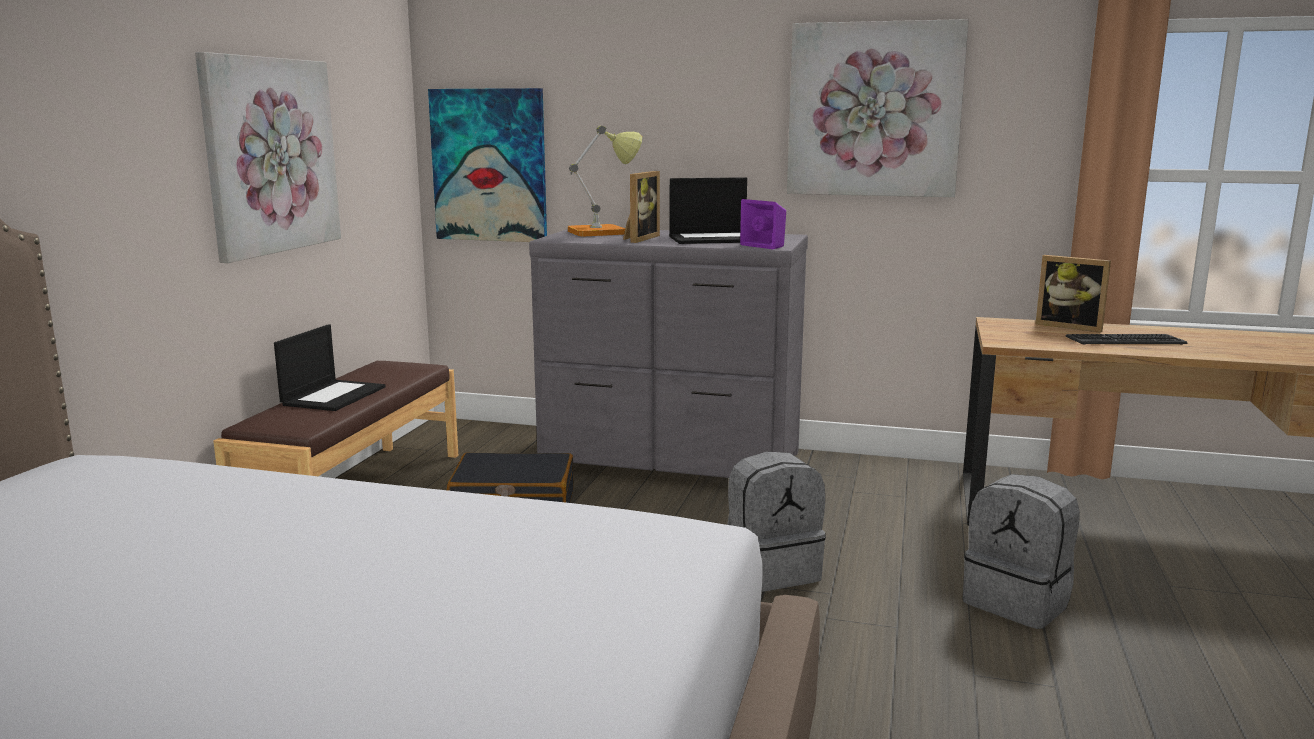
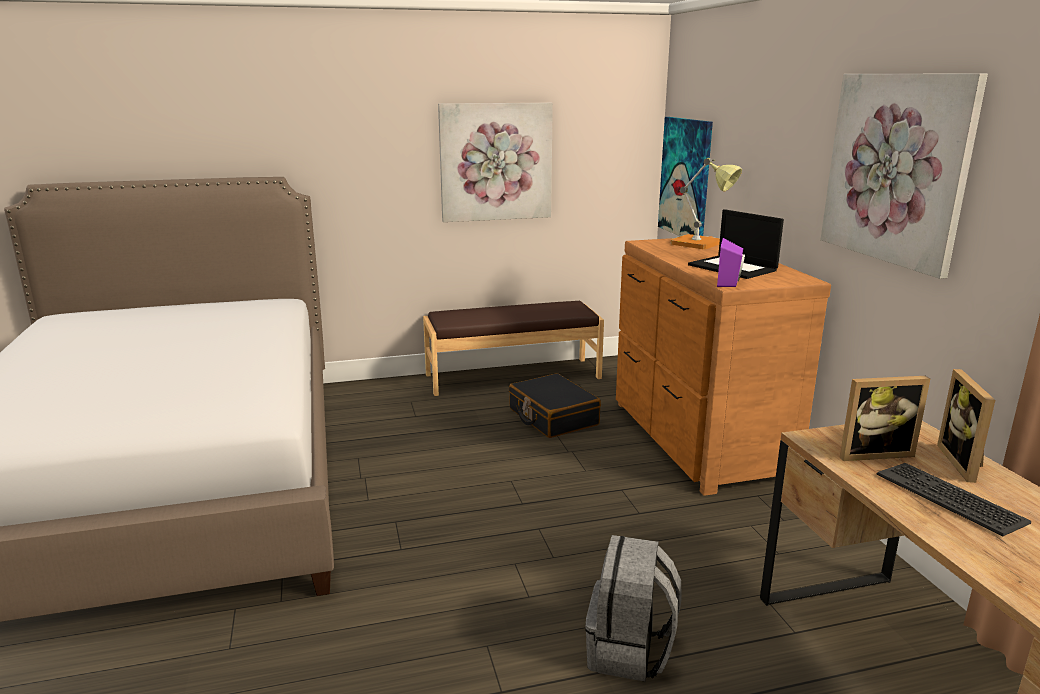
camera: 60 degrees right, 5 degrees up
(333, 395) = (503, 312): laptop -> none
(638, 238) = (690, 254): picture frame -> picture frame (872, 452)
(670, 460) = (696, 439): grey dresser -> brown dresser
(772, 571) = (562, 525): grey backpack -> none

